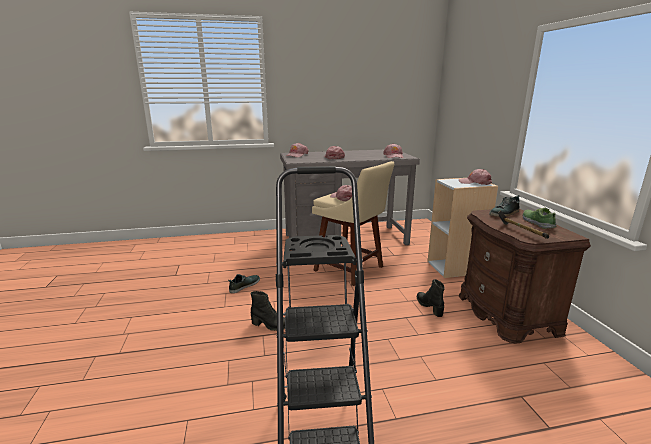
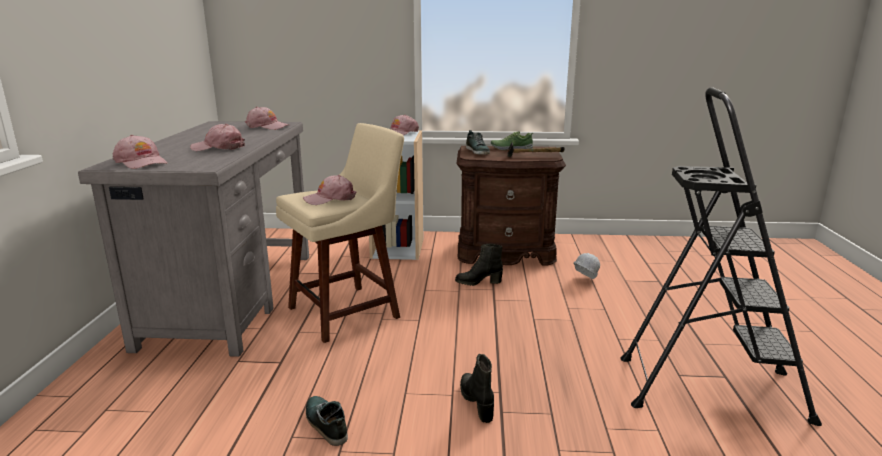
camera: 75 degrees left, 0 degrees up
(270, 325) = (477, 402): black boot -> black boot turned 45 degrees counterclockwise
(487, 364) = (584, 281): none -> white hard hat

